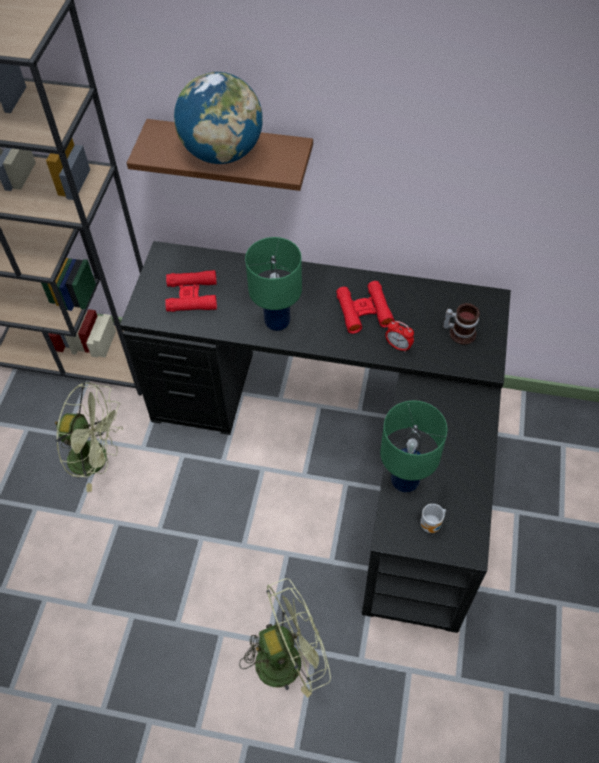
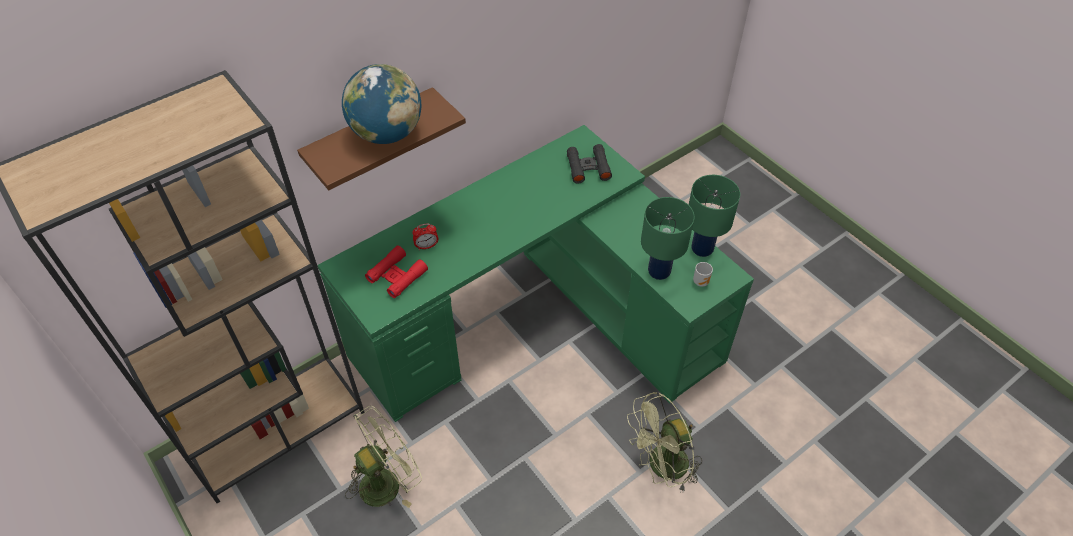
camera: 50 degrees left, 5 degrees down
(276, 321) = (475, 246): green table lamp -> green table lamp (700, 250)
(288, 657) = (661, 467): green fan -> green fan turned 135 degrees counterclockwise
(345, 443) = (540, 319): black desk -> green desk
(364, 311) = (519, 198): red binoculars -> none
(398, 346) = (565, 202): alarm clock -> alarm clock (426, 246)
(460, 332) = (588, 167): mug -> black binoculars

